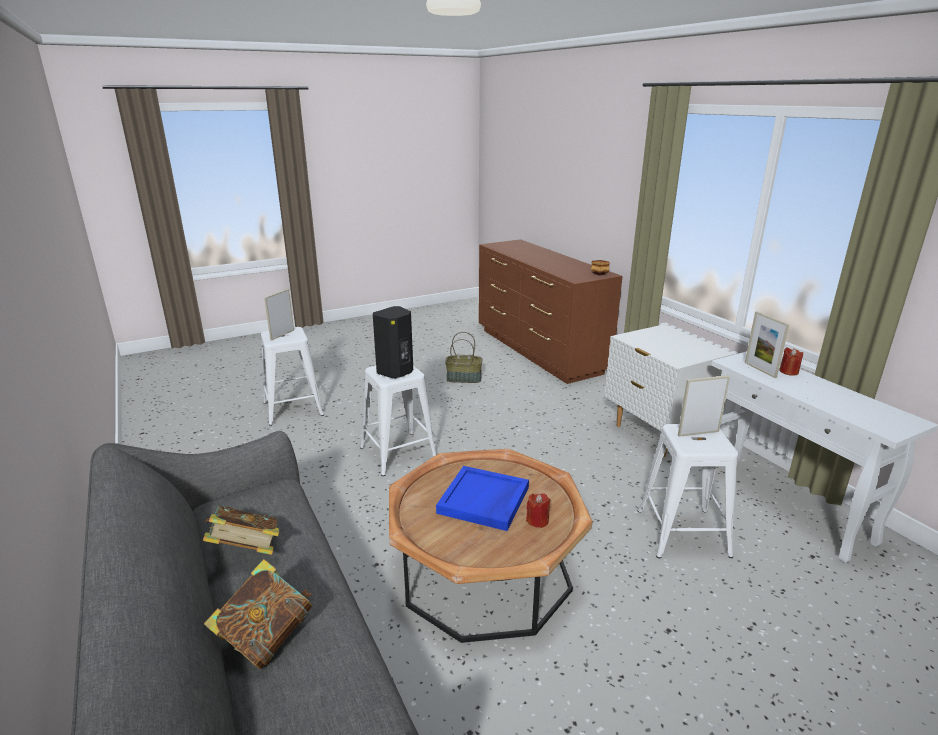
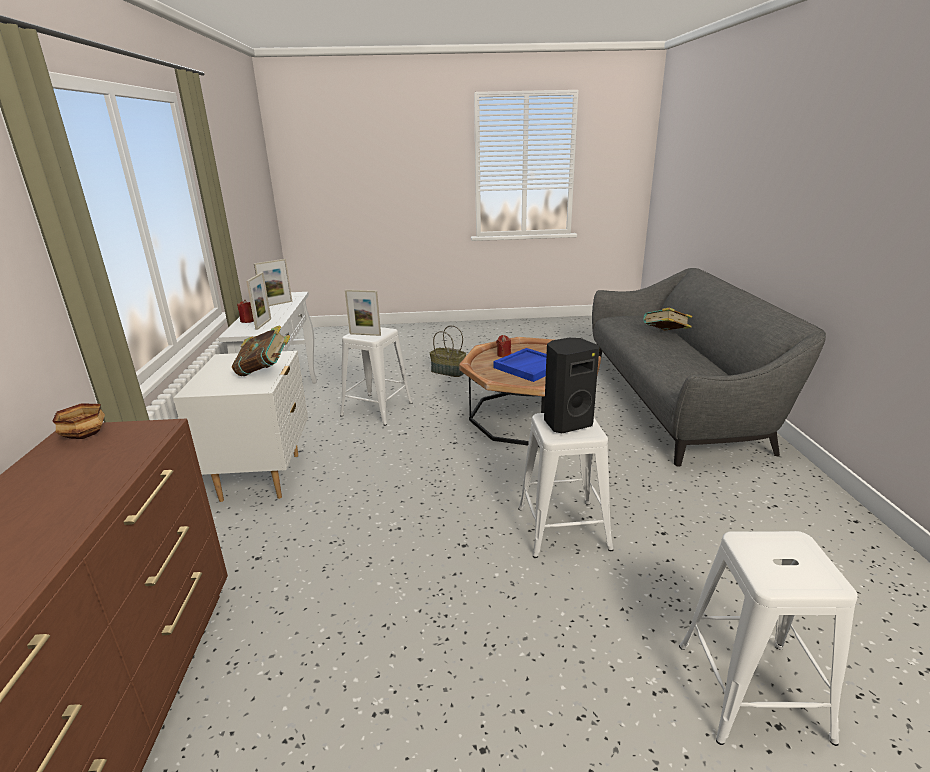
camera: 155 degrees left, 0 degrees up
(246, 551) = (691, 358): book -> book (265, 371)
(282, 335) = (789, 561): picture frame -> picture frame (277, 304)
(464, 378) = (366, 684): basket -> basket (447, 372)

